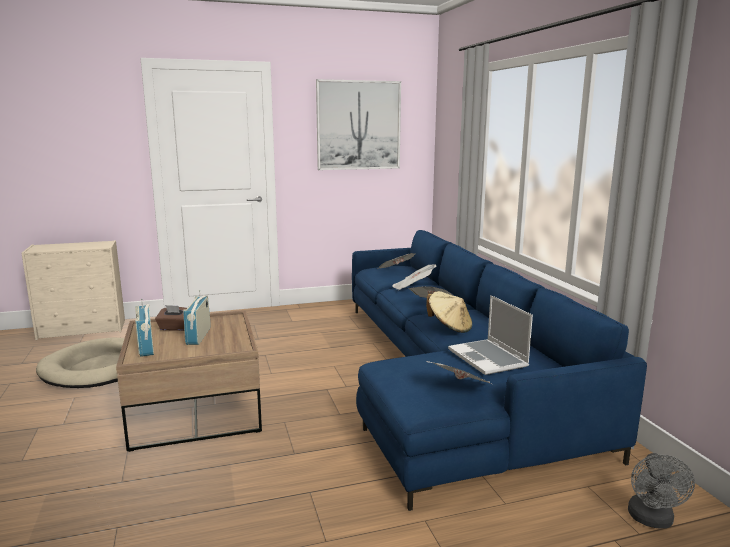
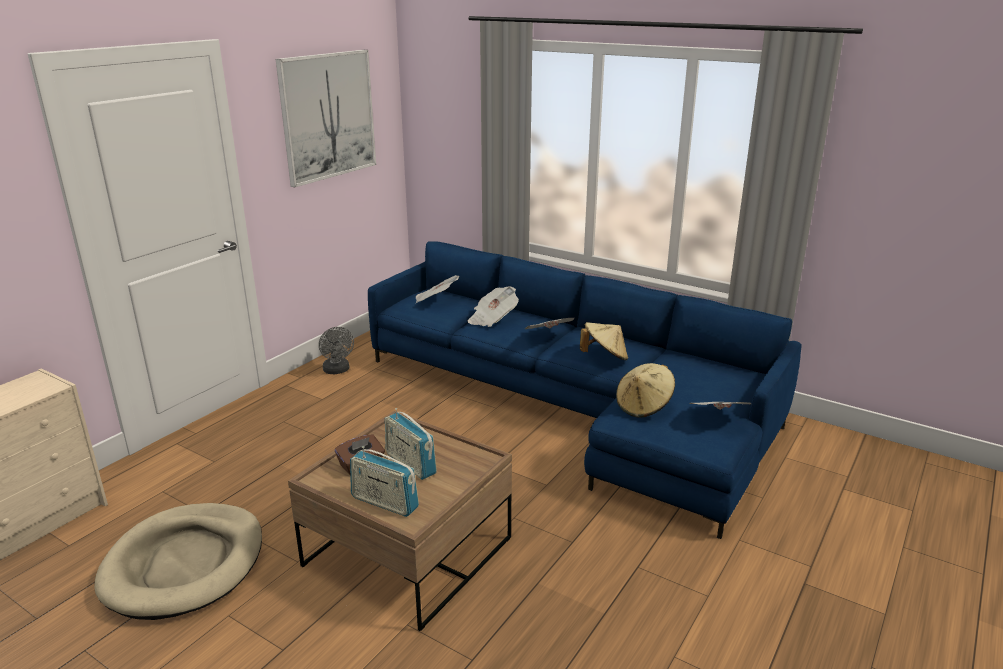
camera: 40 degrees left, 10 degrees up
(416, 363) = (644, 406): none -> beige hat
(489, 358) = (686, 379): laptop -> none
(652, 520) = (842, 463): grey fan -> grey fan (337, 371)

